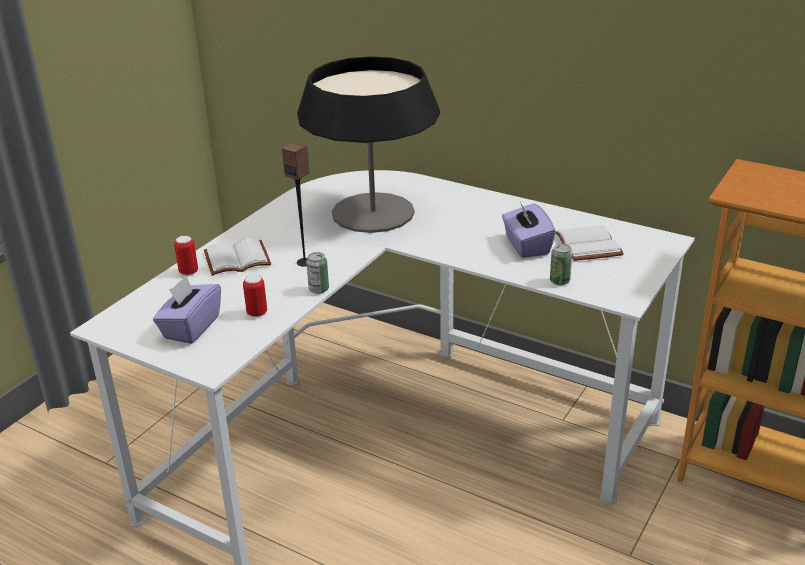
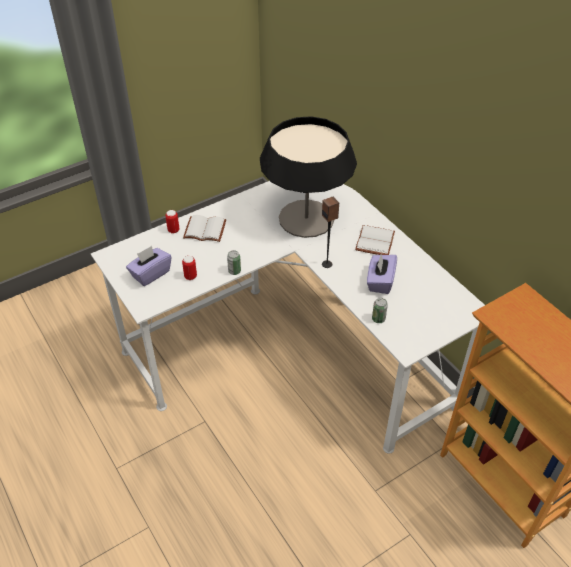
camera: 25 degrees right, 15 degrees up
(305, 262) = (240, 246): speaker -> speaker (327, 264)
(590, 245) = (421, 296): white book -> white book (376, 242)

